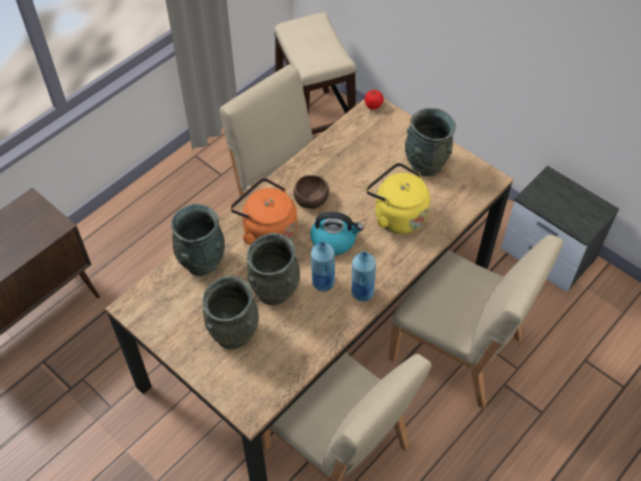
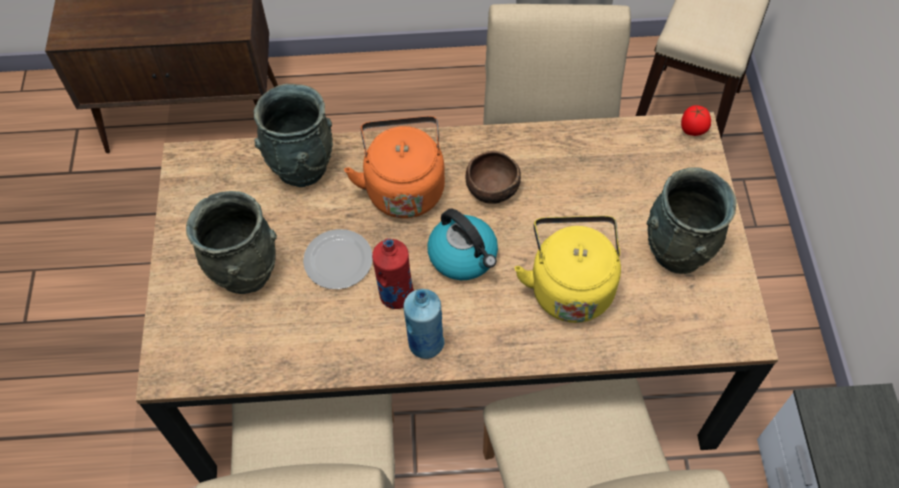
camera: 45 degrees right, 5 degrees up
(274, 290) = (337, 260): grey vase -> plate
(322, 283) = (396, 295): blue bottle -> red bottle

